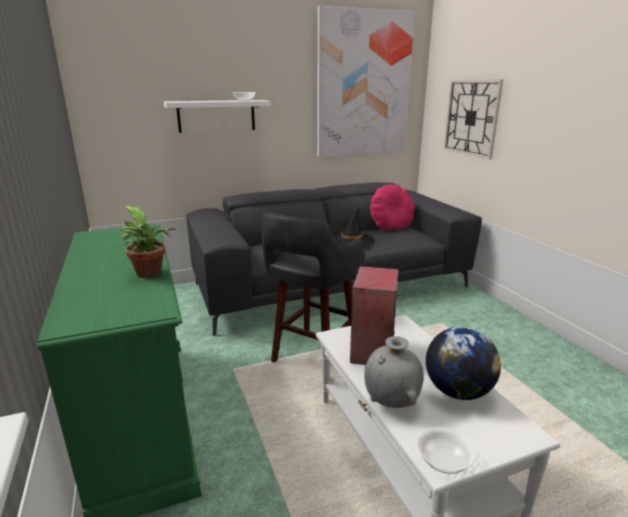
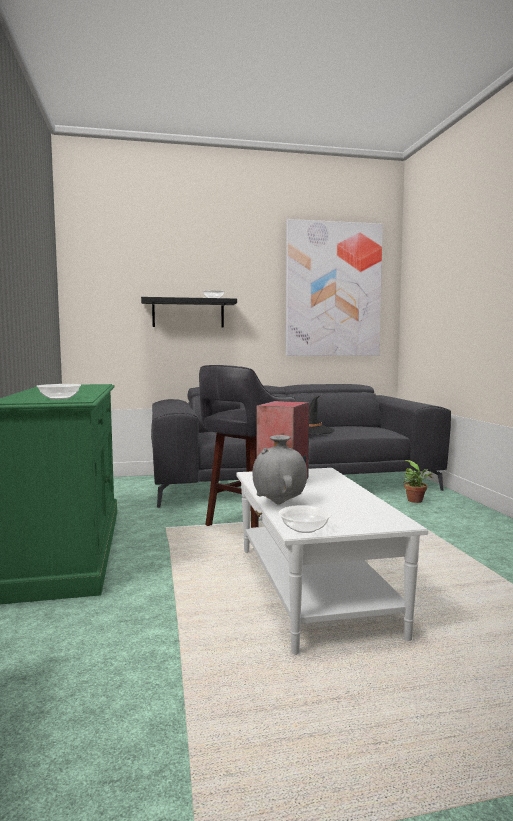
camera: 10 degrees right, 15 degrees down
(127, 303) = (59, 398): none -> bowl
(150, 274) = (87, 393): potted plant -> potted plant (416, 501)
(216, 116) = (188, 313): white shelf -> black shelf
(391, 228) = (358, 426): pink pillow -> none
(458, 391) = (349, 502): globe -> none
(471, 118) = (438, 313): wall clock -> none

